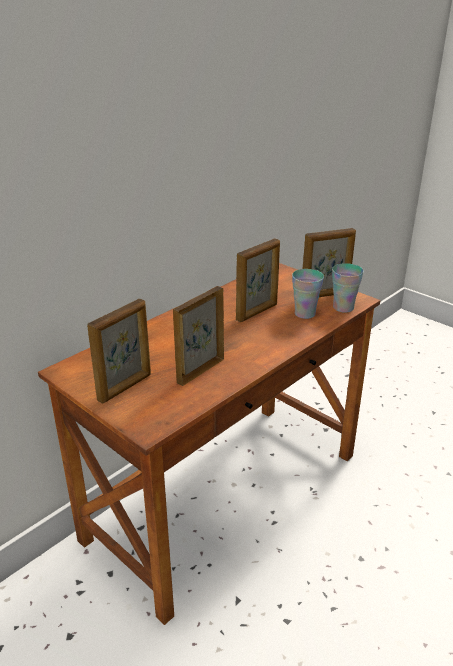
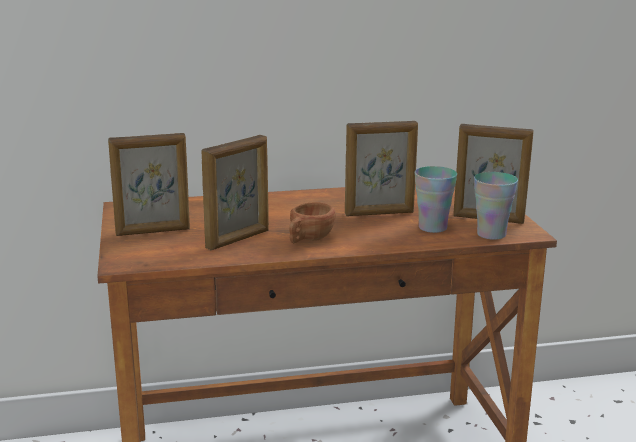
camera: 35 degrees right, 10 degrees down
(200, 371) = (238, 239): picture frame -> picture frame turned 150 degrees clockwise
(246, 353) = (308, 240): none -> brown cup

